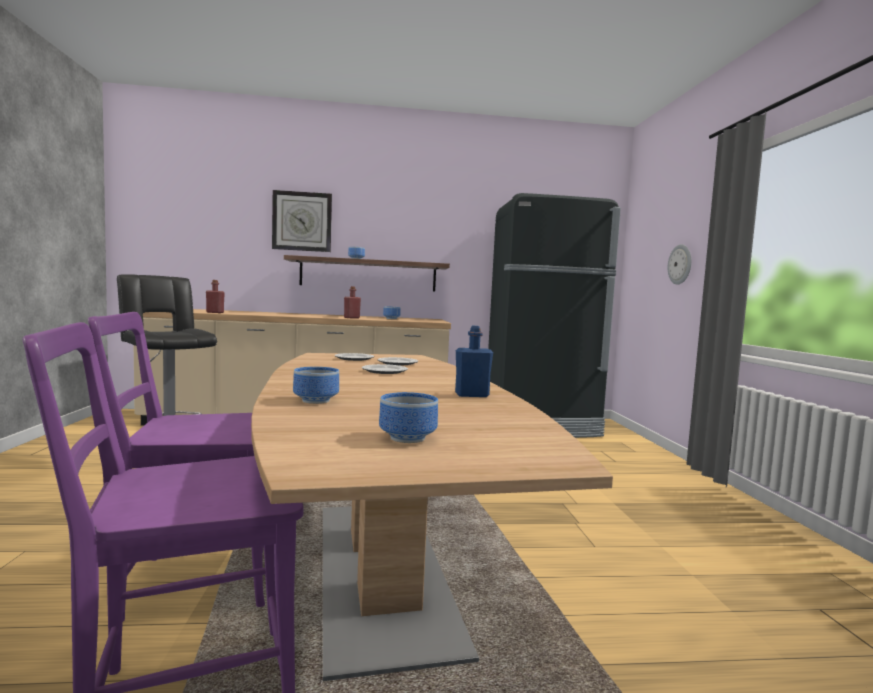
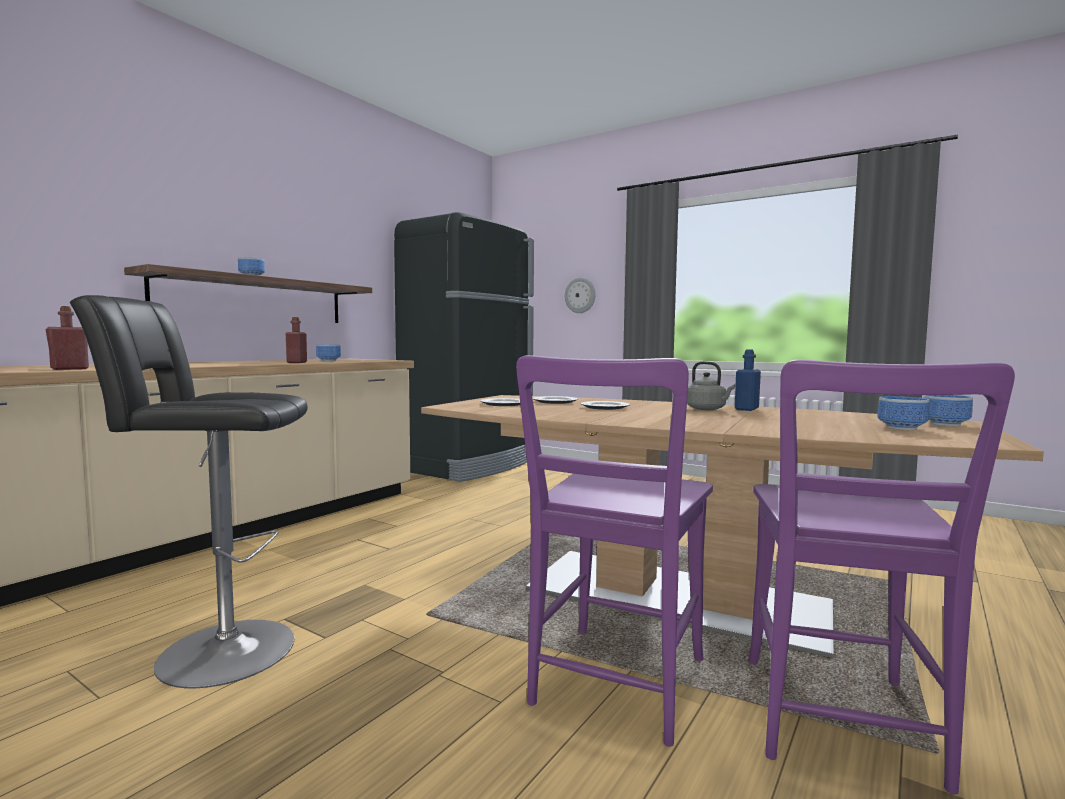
camera: 50 degrees left, 0 degrees up
(302, 221) = (142, 208): wall clock -> none
(314, 400) = (753, 427): bowl -> bowl (944, 424)
(439, 387) = (708, 409): none -> grey kettle

